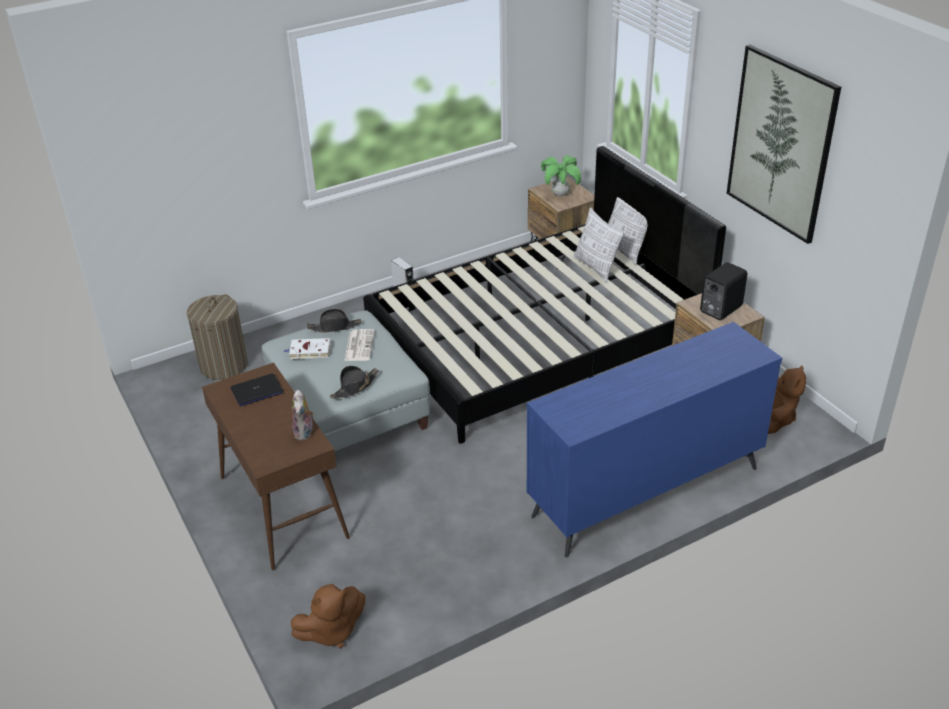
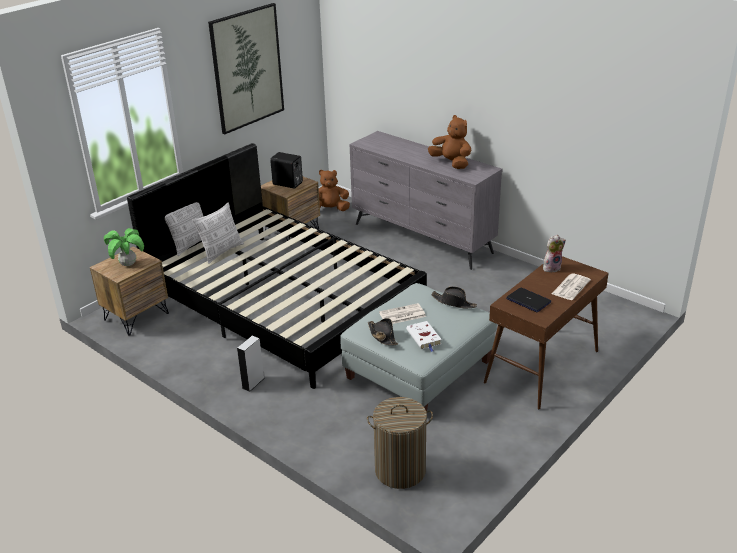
camera: 110 degrees left, 5 degrees down
(254, 433) = (570, 287): none -> newspaper
(331, 631) = (617, 314): brown plush toy -> brown plush toy (451, 163)
(644, 492) = (422, 238): blue dresser -> grey dresser

